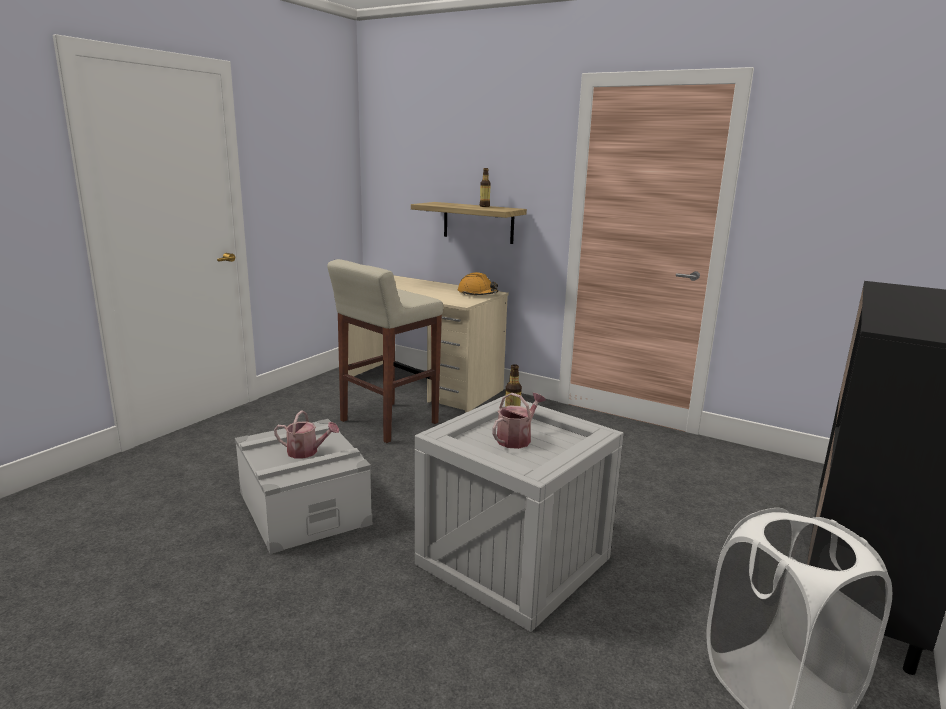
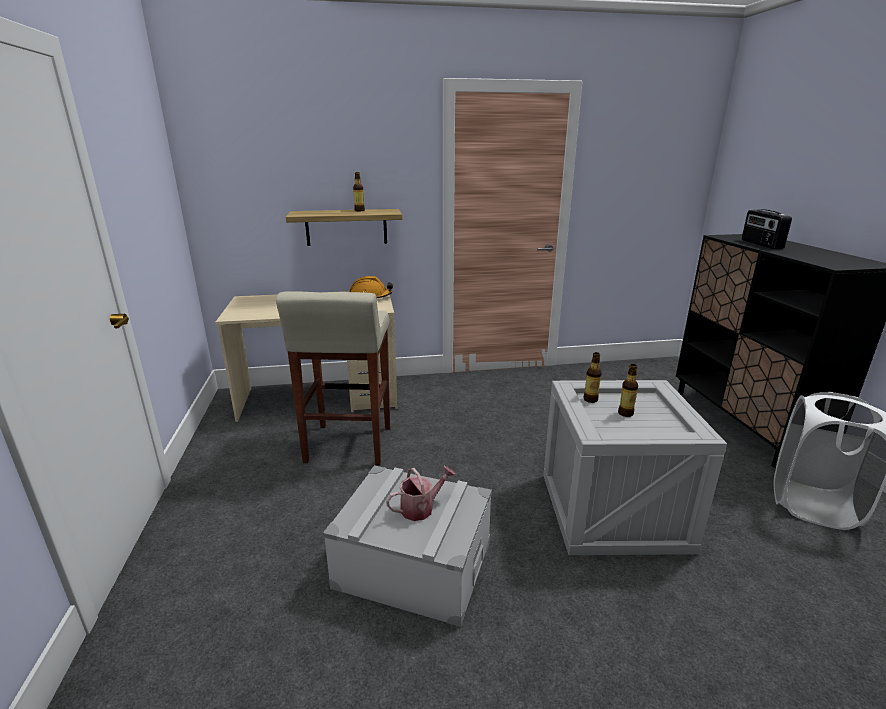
camera: 40 degrees left, 5 degrees up
(517, 439) = (625, 413): watering can -> bottle
(901, 299) = (760, 244): none -> radio

